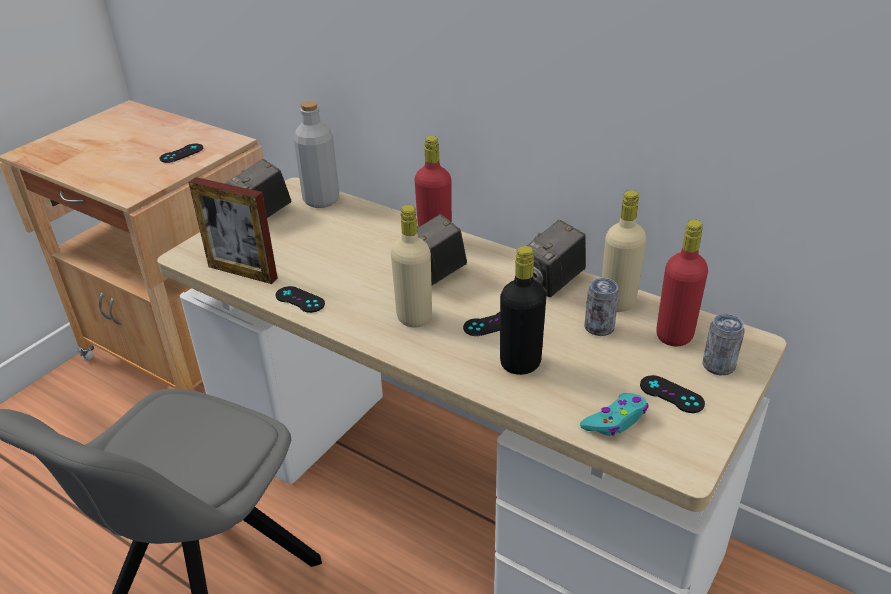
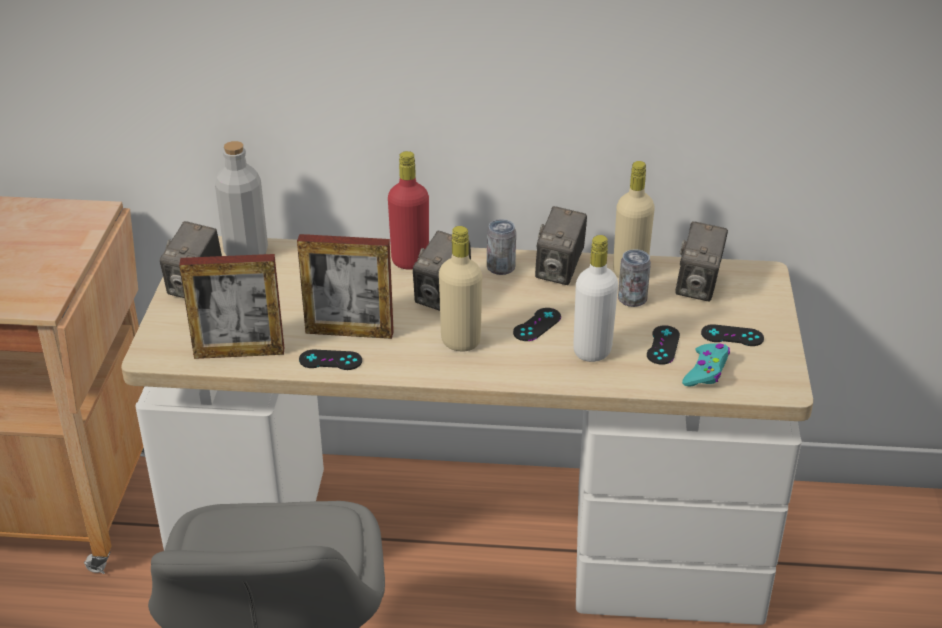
camera: 30 degrees left, 0 degrees up
(181, 153) = (47, 241): black game controller -> black game controller (663, 345)
(335, 282) = (349, 332): none -> picture frame
(520, 363) = (592, 351): black bottle -> white bottle
(674, 336) = (698, 287): red bottle -> camera
(718, 366) = (750, 301): can -> can (501, 268)

